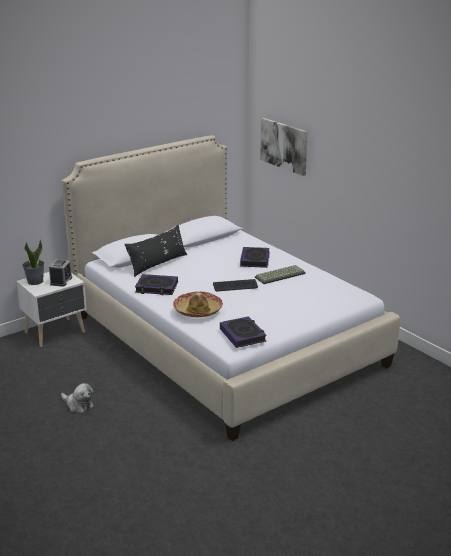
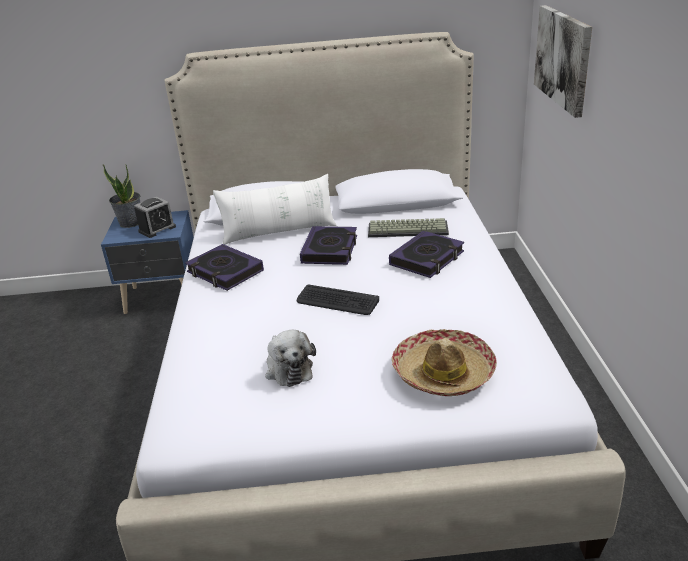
camera: 35 degrees right, 5 degrees up
(56, 333) = (163, 298): white nightstand -> blue nightstand
(78, 405) = (54, 424): plush toy -> plush toy (288, 368)
(158, 264) = (279, 232): black pillow -> white pillow
(198, 310) = (222, 333): hat -> hat (443, 373)
(242, 335) = (220, 414): book -> book (330, 250)
(280, 275) = (437, 299): keyboard -> keyboard (408, 229)

